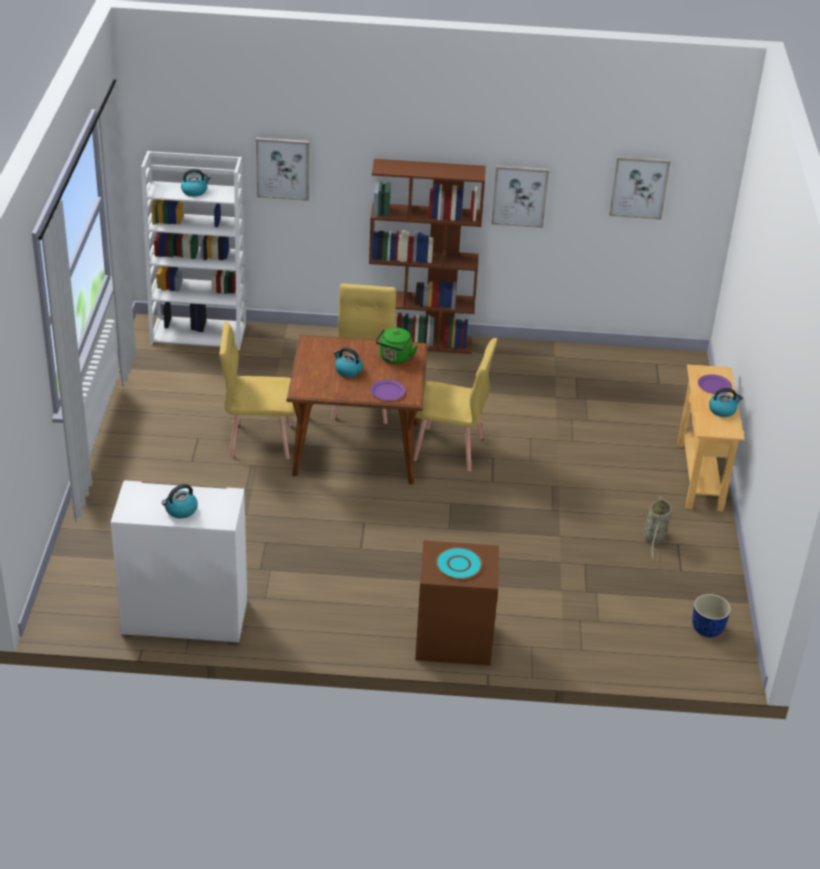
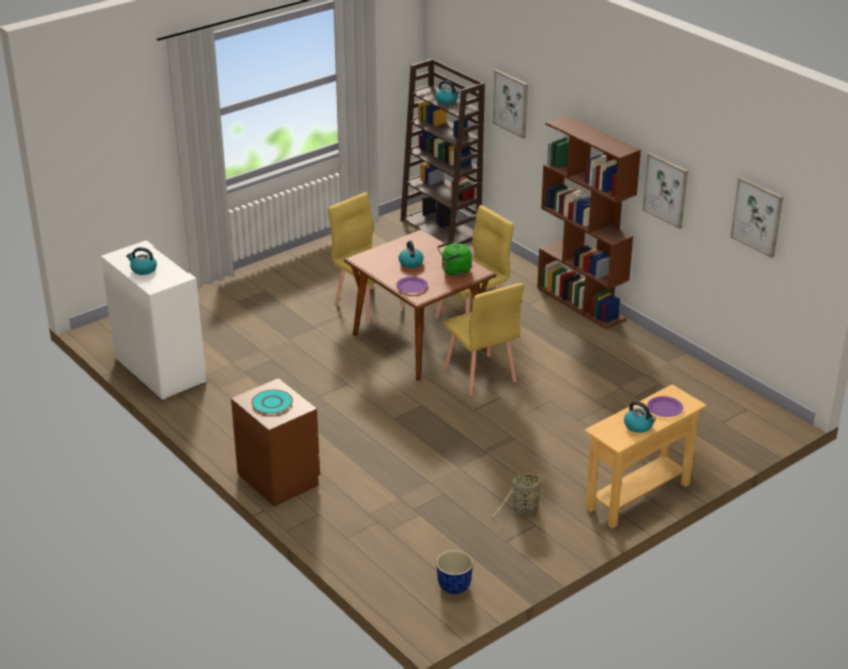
camera: 50 degrees right, 5 degrees down
(199, 333) = (441, 228): white bookcase -> brown bookcase

